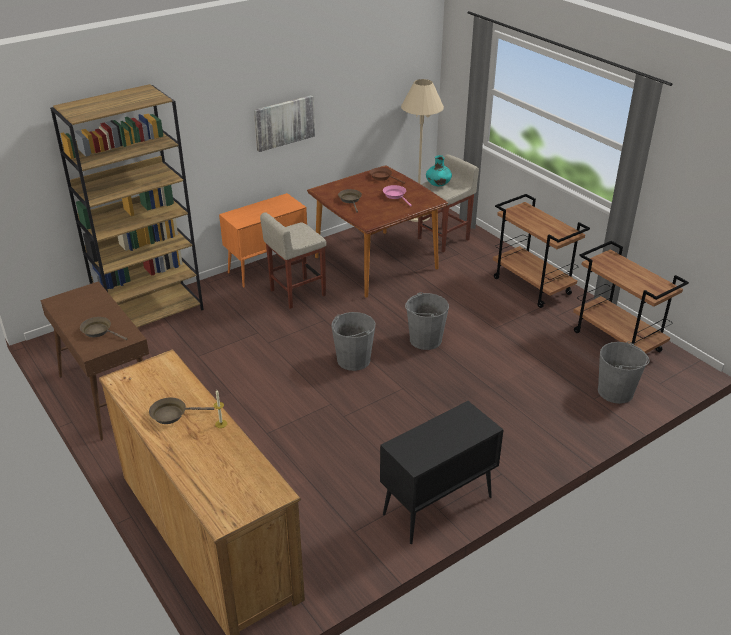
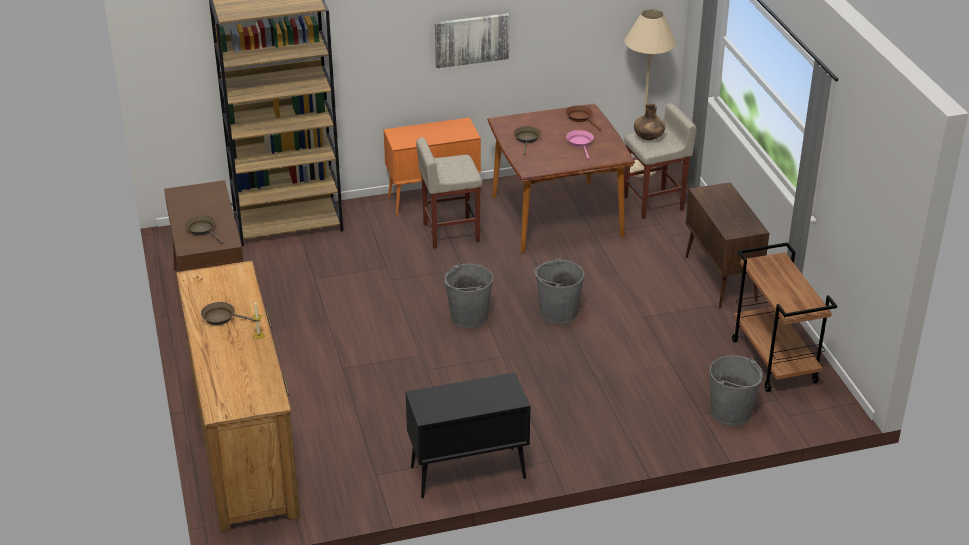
camera: 20 degrees right, 0 degrees up
(438, 185) = (648, 138): turquoise vase -> brown vase
(532, 286) = (721, 280): brown cart -> brown cabinet

